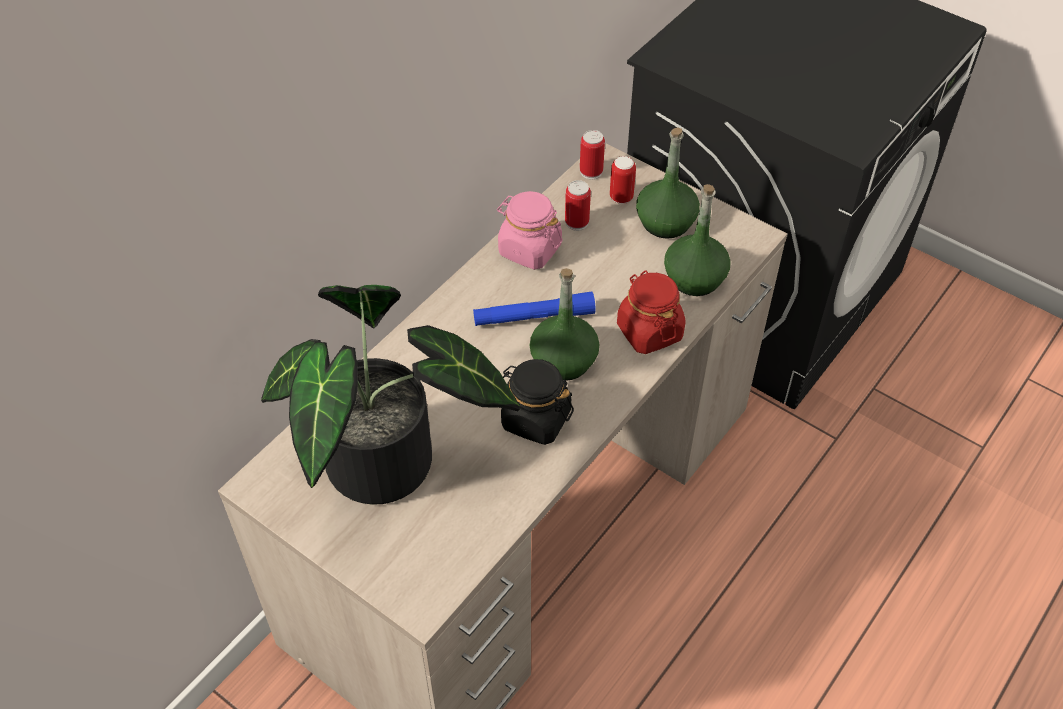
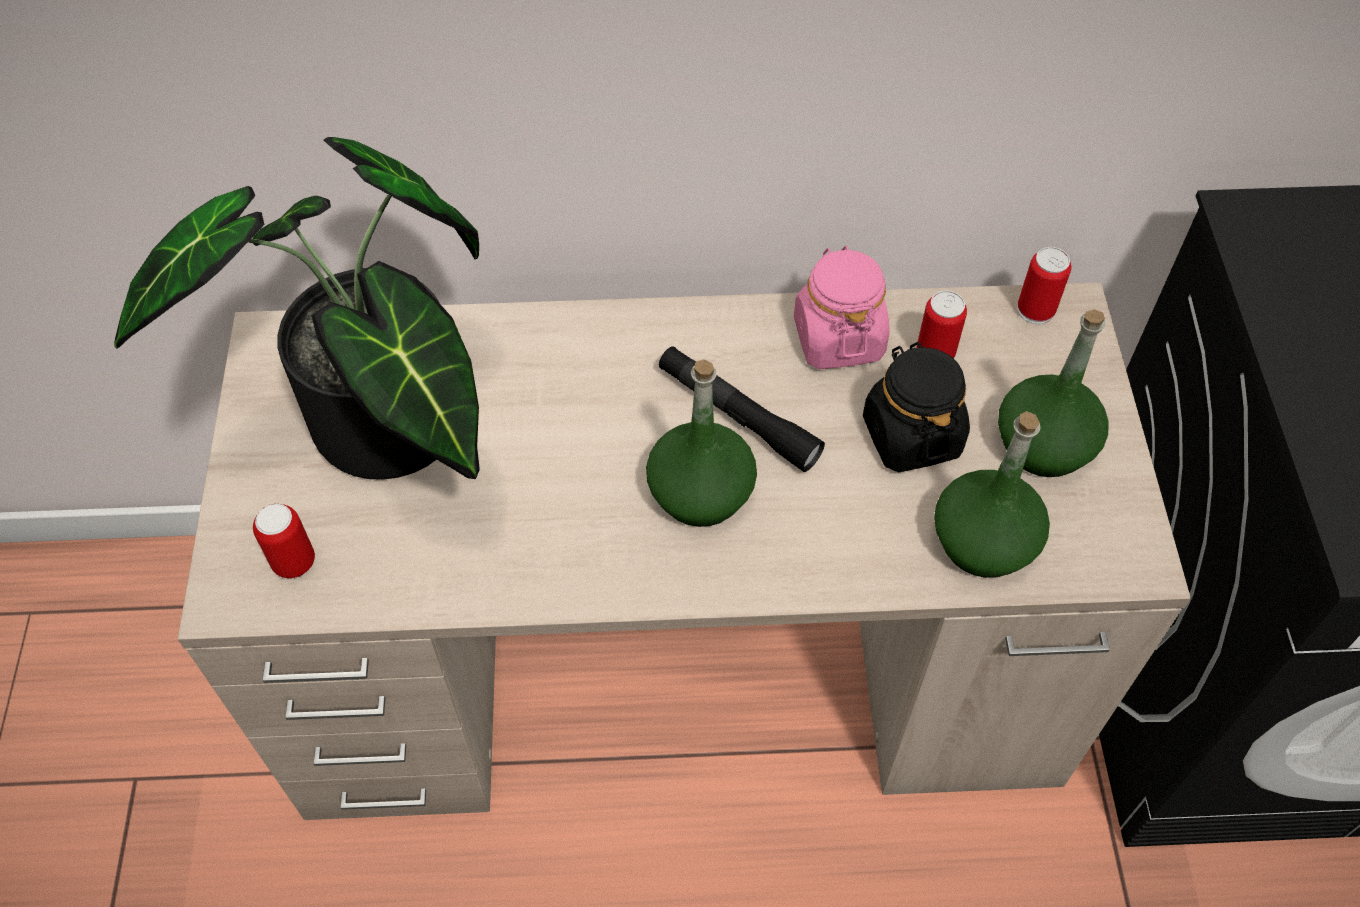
camera: 50 degrees right, 5 degrees up
(534, 317) = (737, 416): blue flashlight -> black flashlight
(535, 419) = (584, 525): black jar -> black jar (911, 435)
(621, 197) = (1030, 369): can -> can (294, 562)
(649, 331) = (840, 551): red jar -> none

